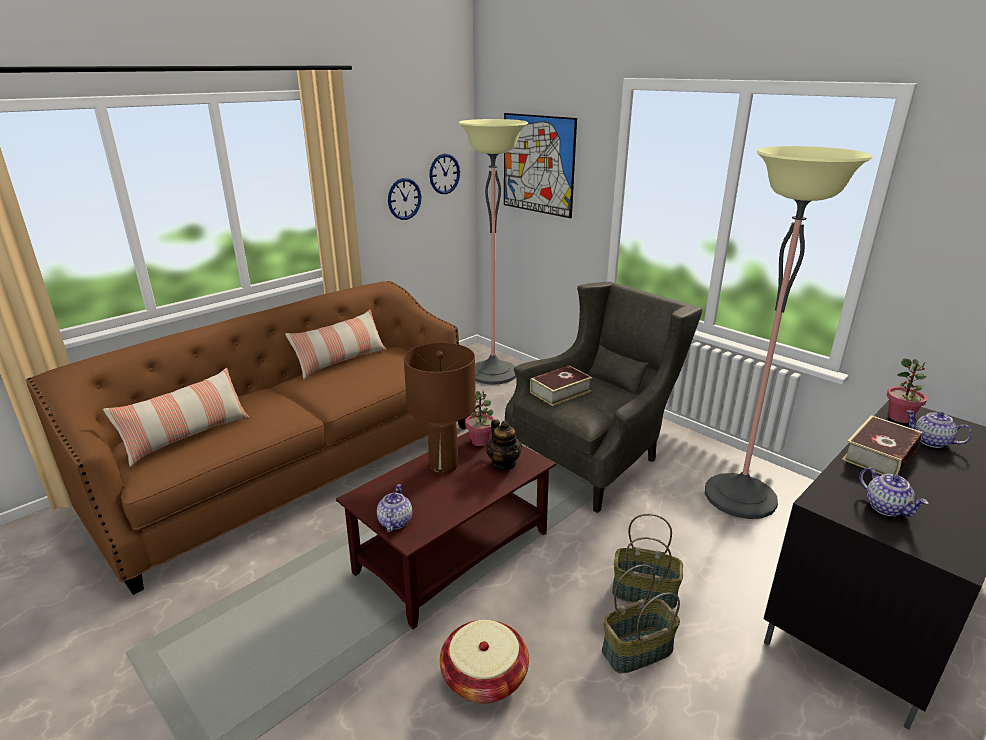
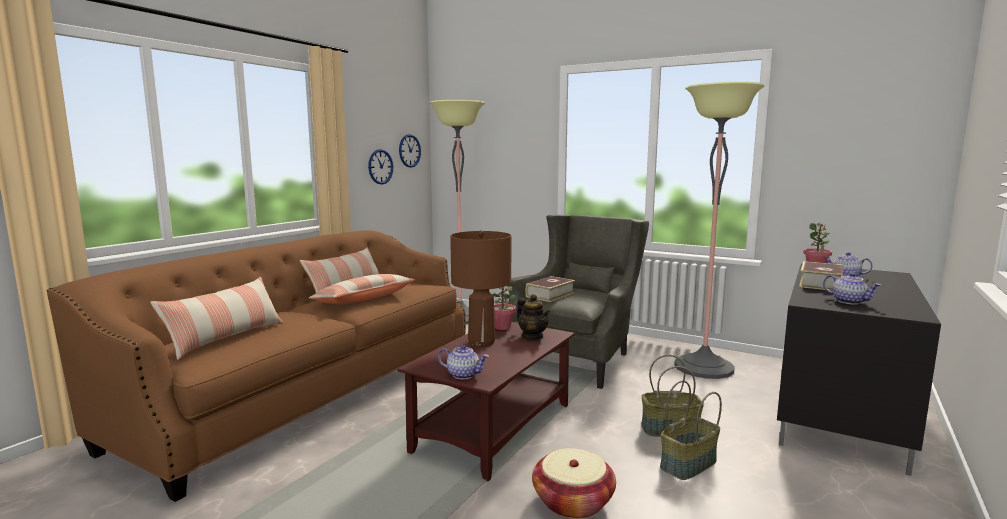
camera: 15 degrees left, 15 degrees down
(348, 382) = (364, 299): none -> pillow
(395, 521) = (463, 375): teapot -> teapot turned 120 degrees clockwise
(538, 164) = (490, 139): picture -> none

